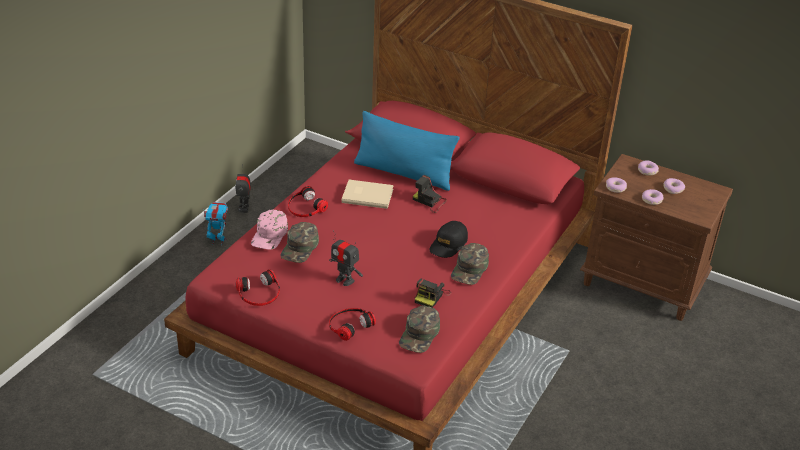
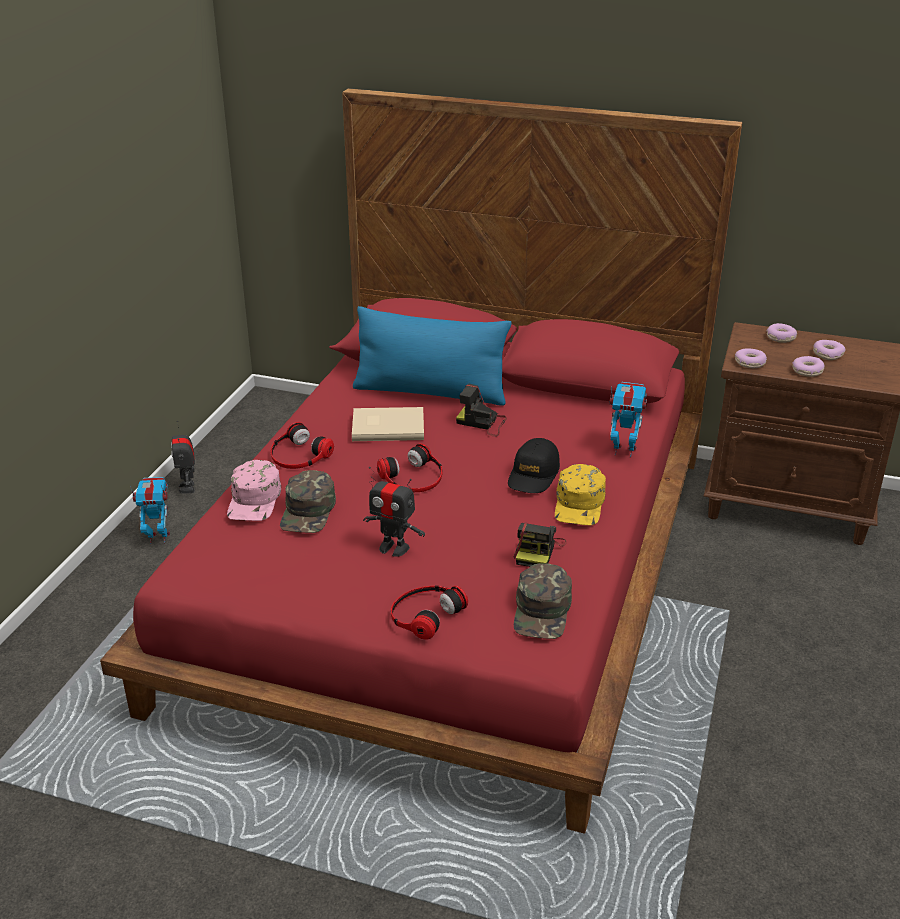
camera: 10 degrees left, 5 degrees down
(259, 293) = (261, 588): headphones -> headphones (413, 477)
(470, 269) = (580, 504): green cap -> yellow cap
(514, 236) = (623, 451): none -> toy robot

